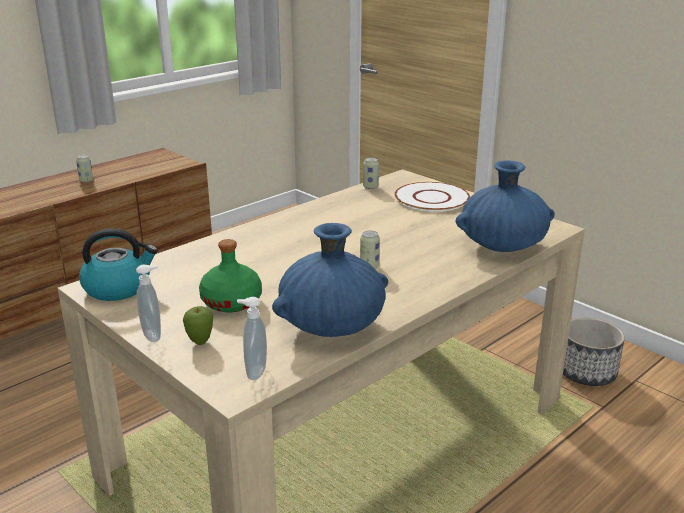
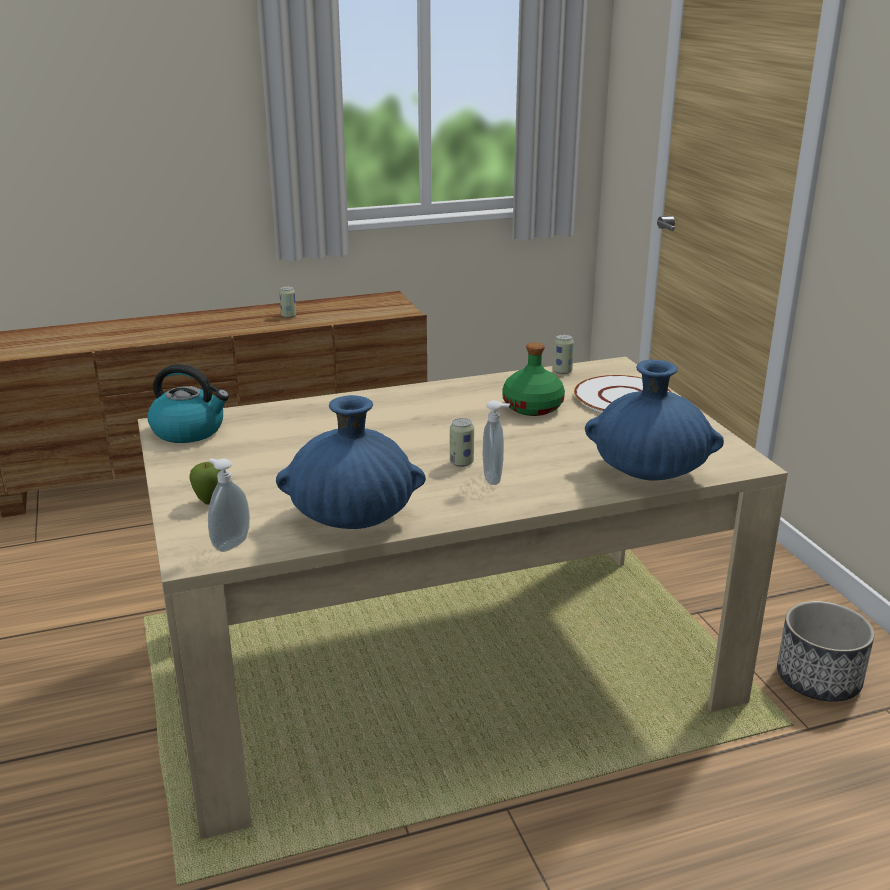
camera: 25 degrees right, 0 degrees up
(154, 335) = (175, 484): soap dispenser -> soap dispenser (494, 478)
(232, 302) = (280, 468): green bottle -> green bottle (533, 407)

